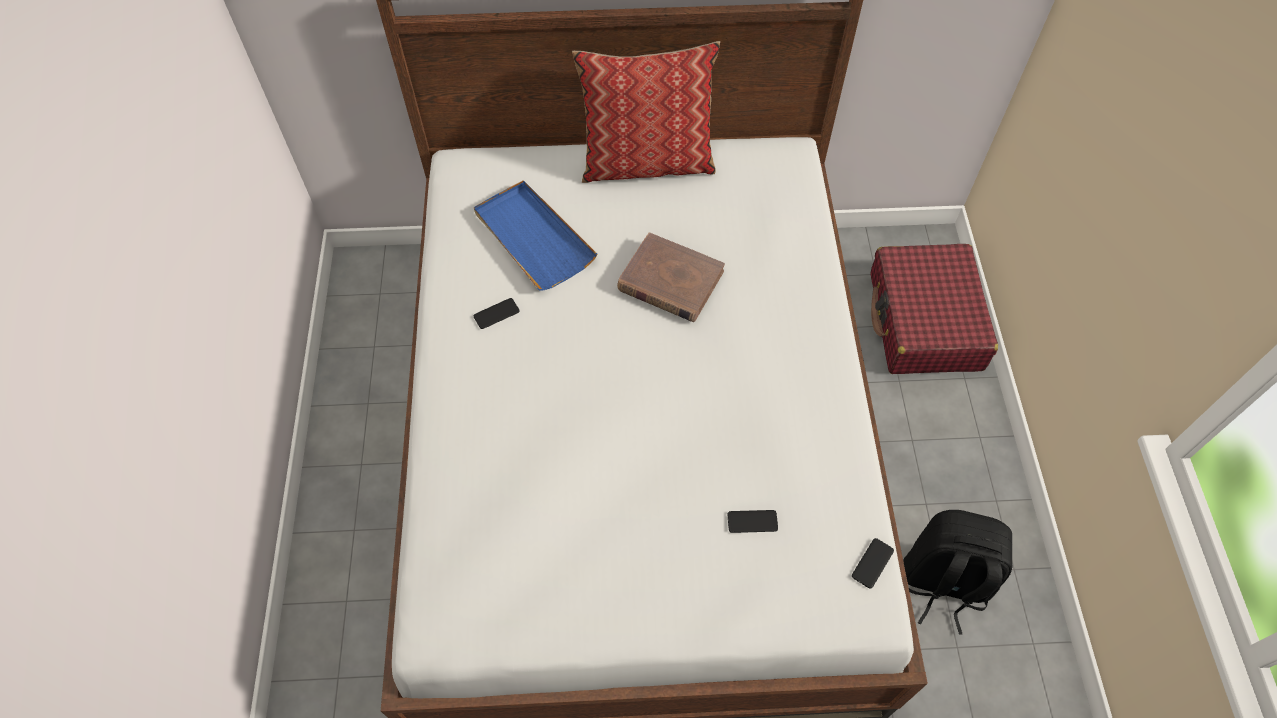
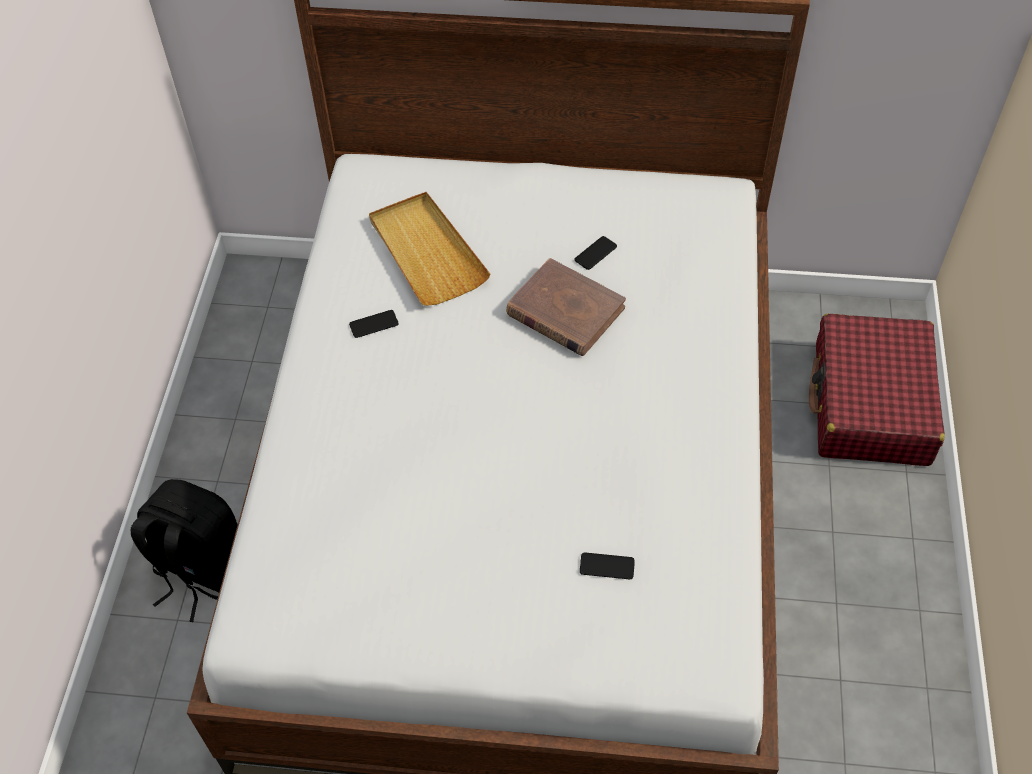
camera: 10 degrees right, 5 degrees down
(533, 238) = (426, 252): blue tray -> beige tray
(647, 162) = (563, 187): pillow -> none
(872, 563) = (730, 626): phone -> phone (595, 253)
(943, 583) = (840, 691): black backpack -> black backpack (201, 571)

